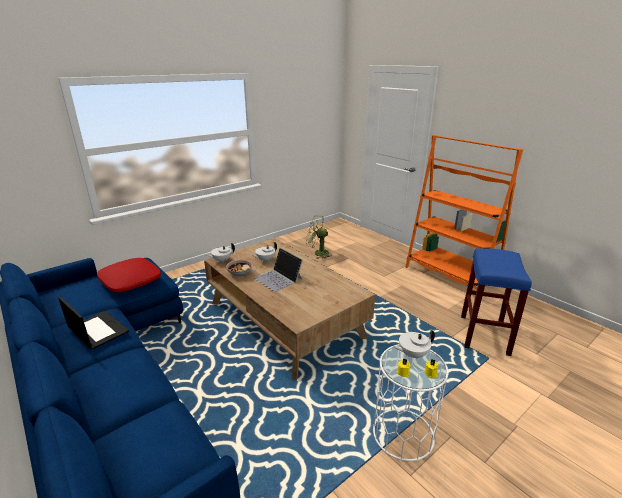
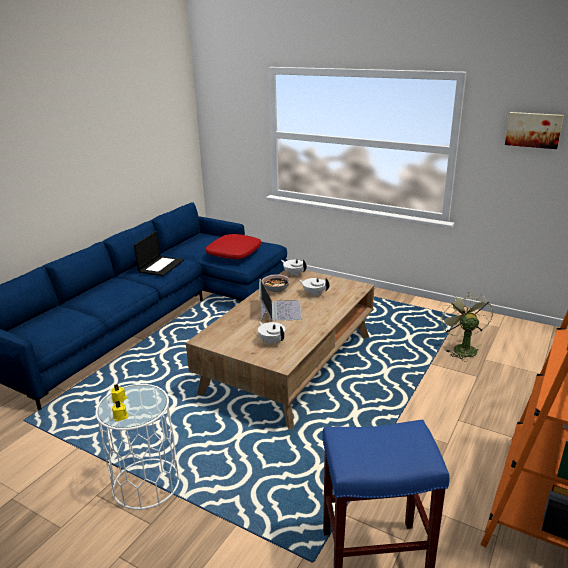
camera: 70 degrees right, 0 degrees up
(278, 278) = (279, 310): laptop -> laptop turned 150 degrees clockwise
(291, 108) = (533, 130): none -> picture
(412, 354) = (149, 402): white teapot -> white teapot (272, 341)

